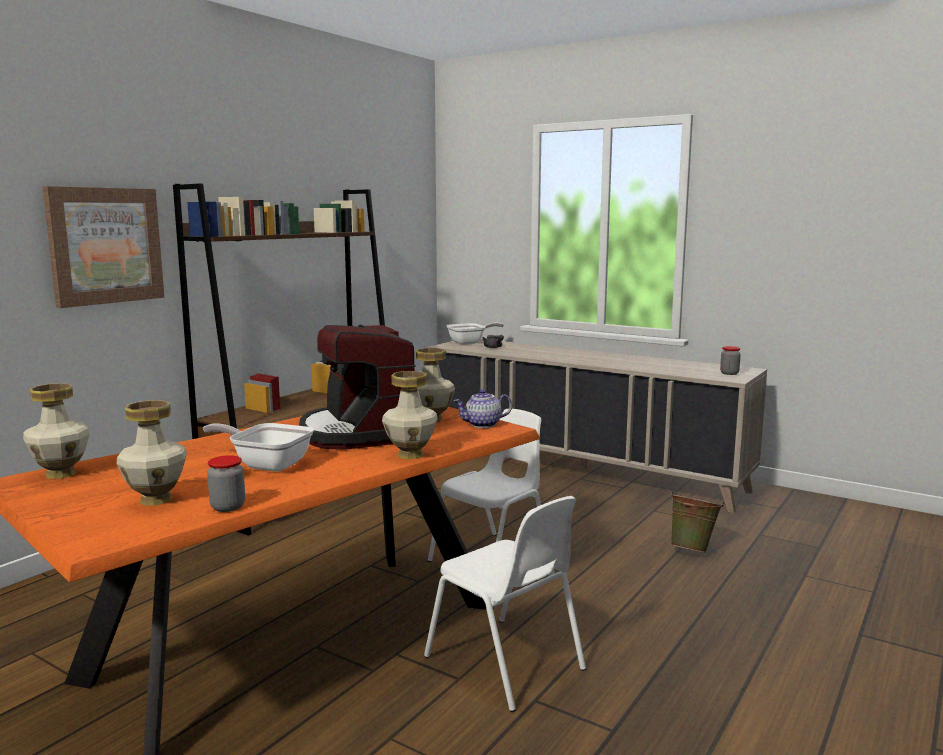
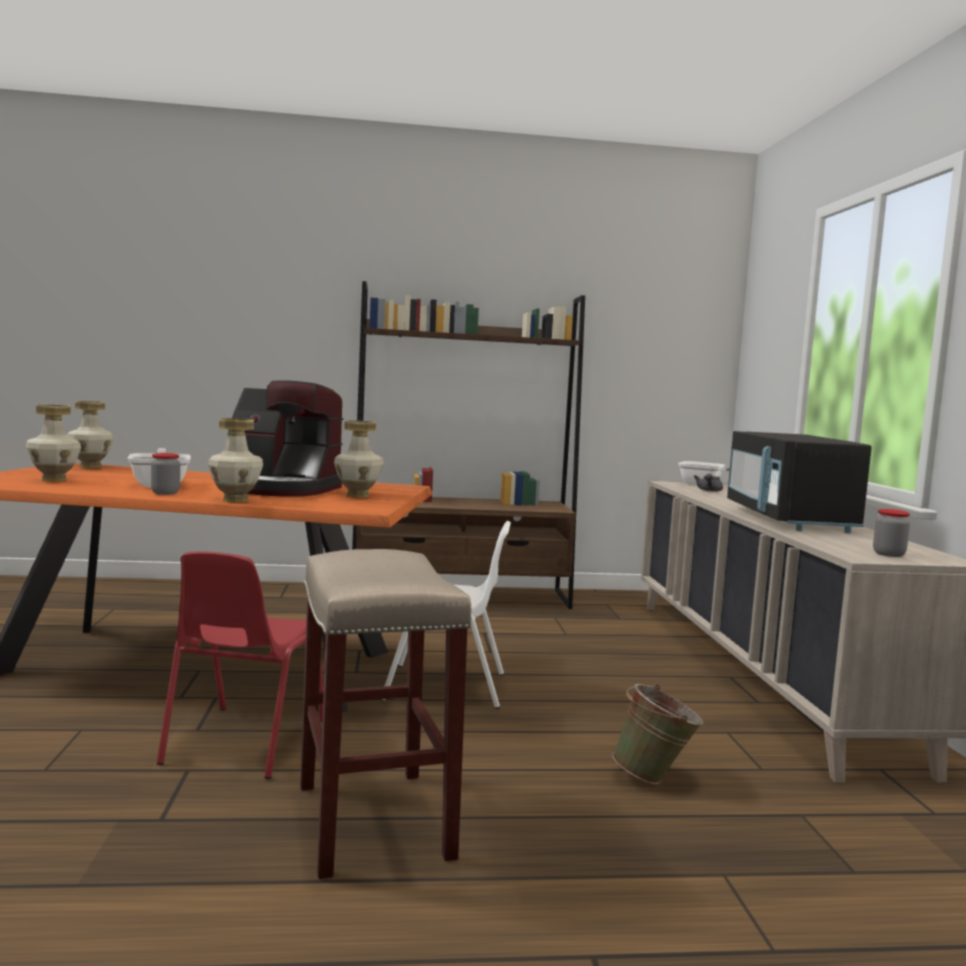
camera: 50 degrees right, 5 degrees down
(105, 245) = (301, 333): picture -> none
(228, 507) = (51, 488): jar -> jar (165, 493)
(358, 433) = (280, 488): coffee machine -> coffee machine turned 105 degrees counterclockwise
(482, 425) = (369, 505): teapot -> none
(506, 664) = (243, 742): white chair -> red chair
(616, 361) = (788, 519): none -> black microwave
(681, 648) = (375, 821): none -> beige stool

